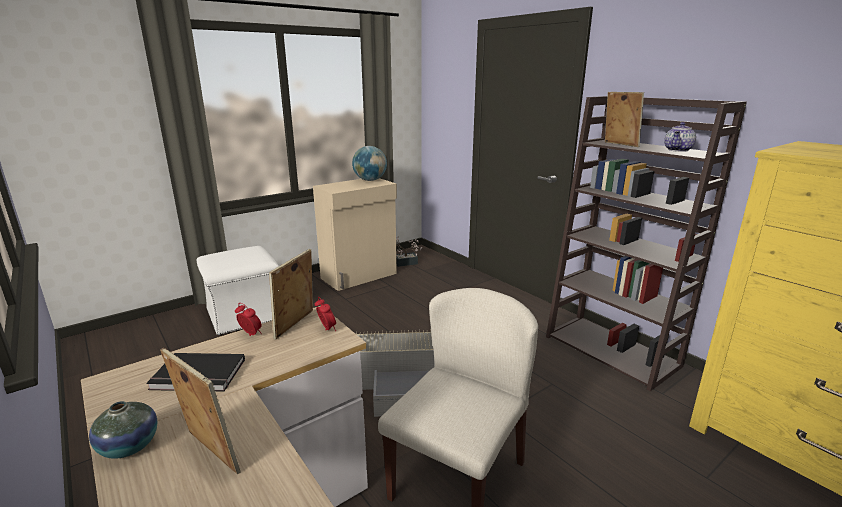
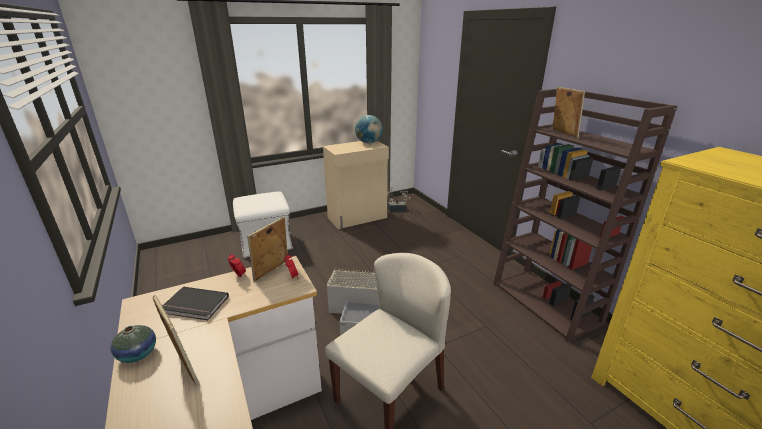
camera: 10 degrees right, 5 degrees up
(678, 150) = (612, 144): teapot -> none

